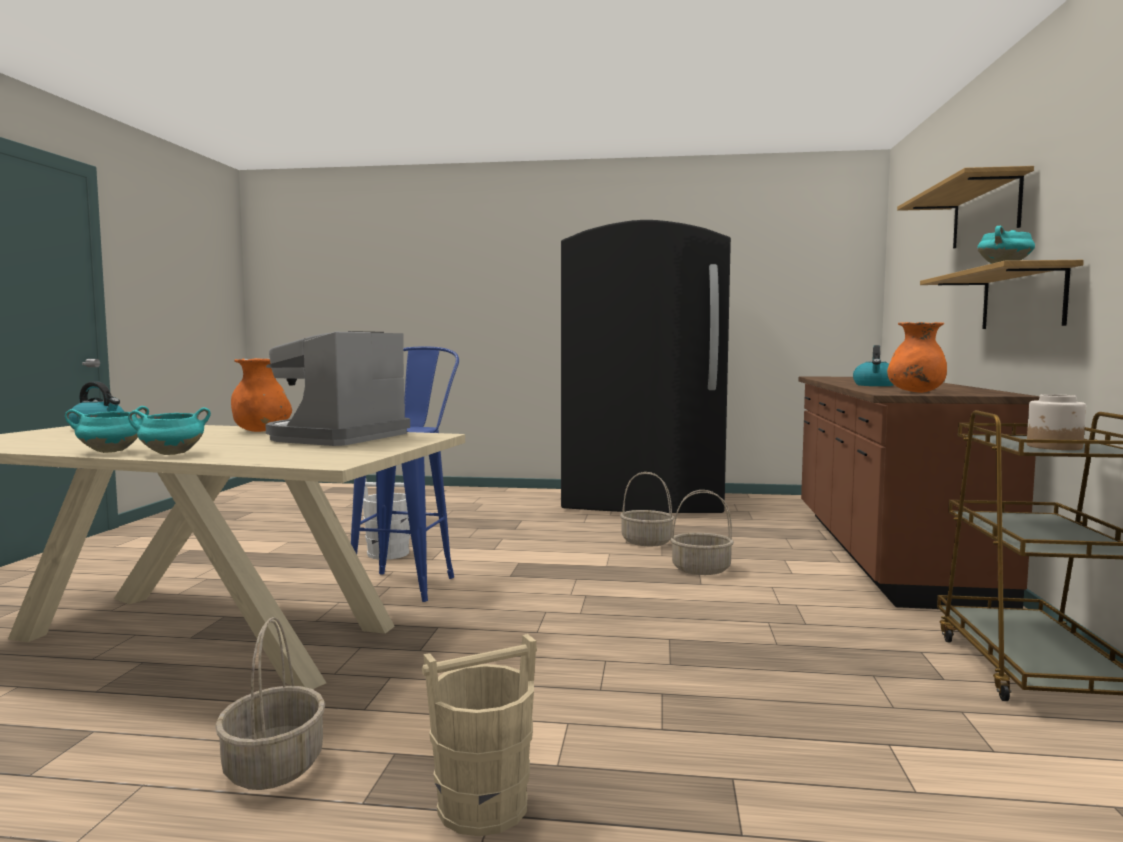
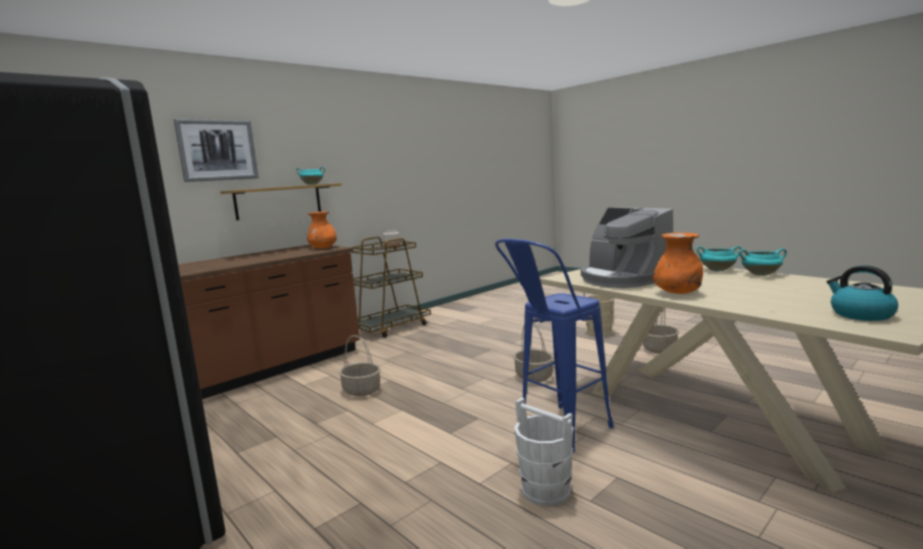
camera: 140 degrees left, 5 degrees up
(336, 437) = (622, 279): coffee machine -> coffee machine turned 90 degrees clockwise
(646, 542) = (317, 430): basket -> basket (534, 376)
(875, 385) = (261, 258): kettle -> none
(985, 213) = (217, 150): shelf -> picture

